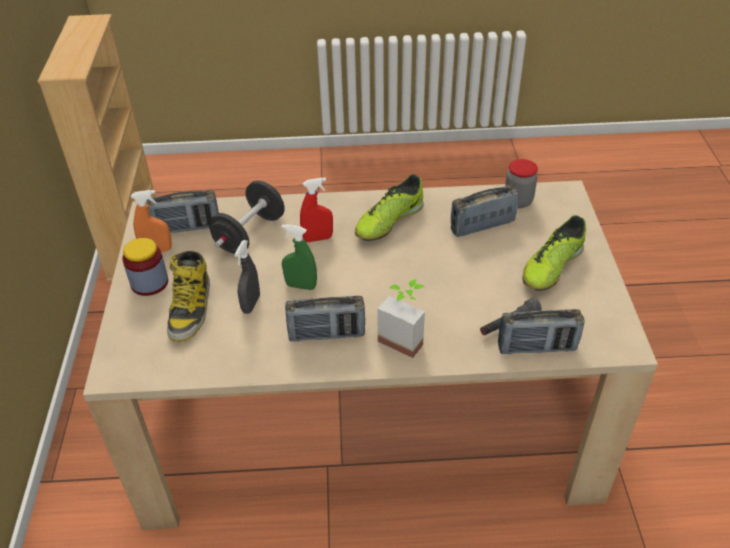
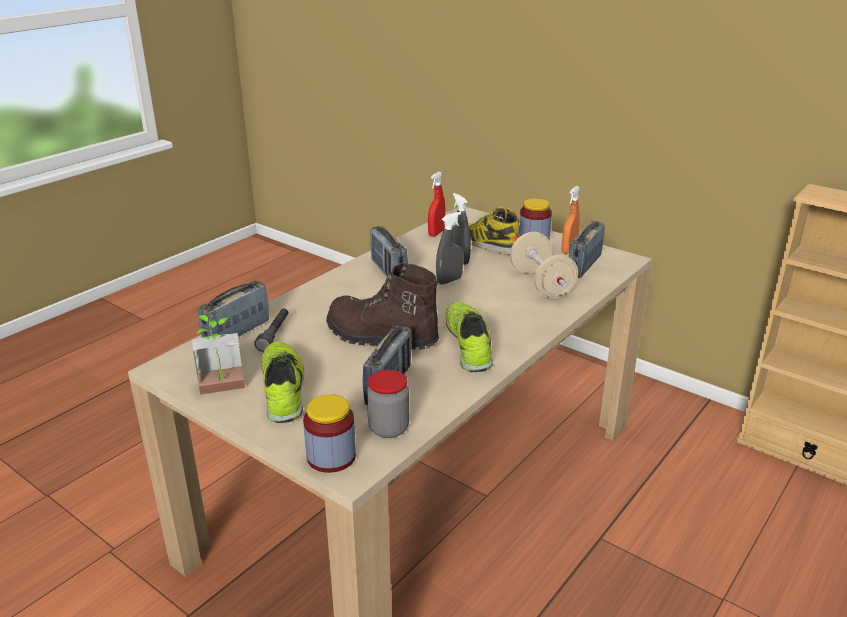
camera: 130 degrees right, 15 degrees down
(250, 234) = (541, 284): black dumbbell -> beige dumbbell
(301, 286) = (449, 281): green spray bottle -> grey spray bottle
(318, 238) = (494, 306): red spray bottle -> red spray bottle (436, 233)
(326, 334) = (388, 272): radio -> radio turned 60 degrees counterclockwise
(404, 337) = (338, 294): potted plant -> potted plant (222, 390)
(435, 266) = (381, 337): none -> brown boot
(568, 206) = (331, 457): none -> jar

